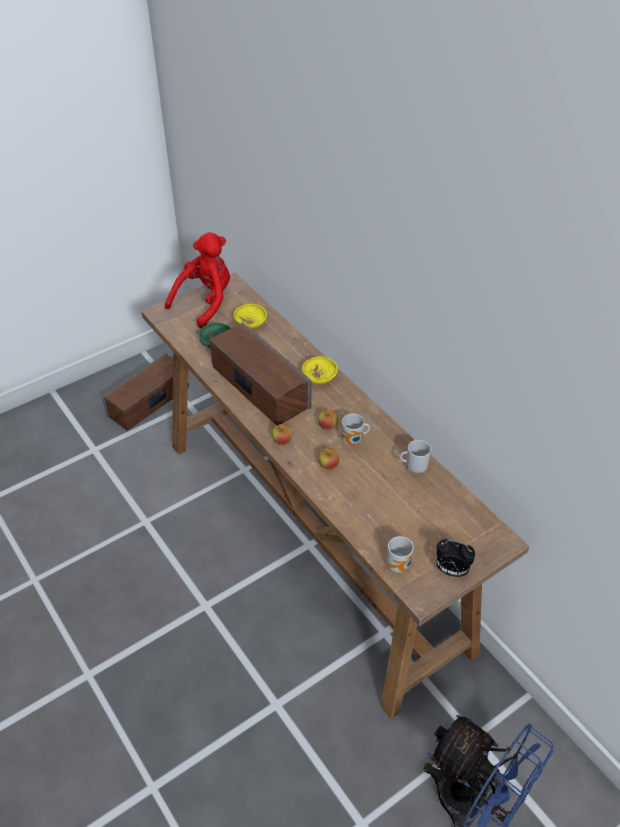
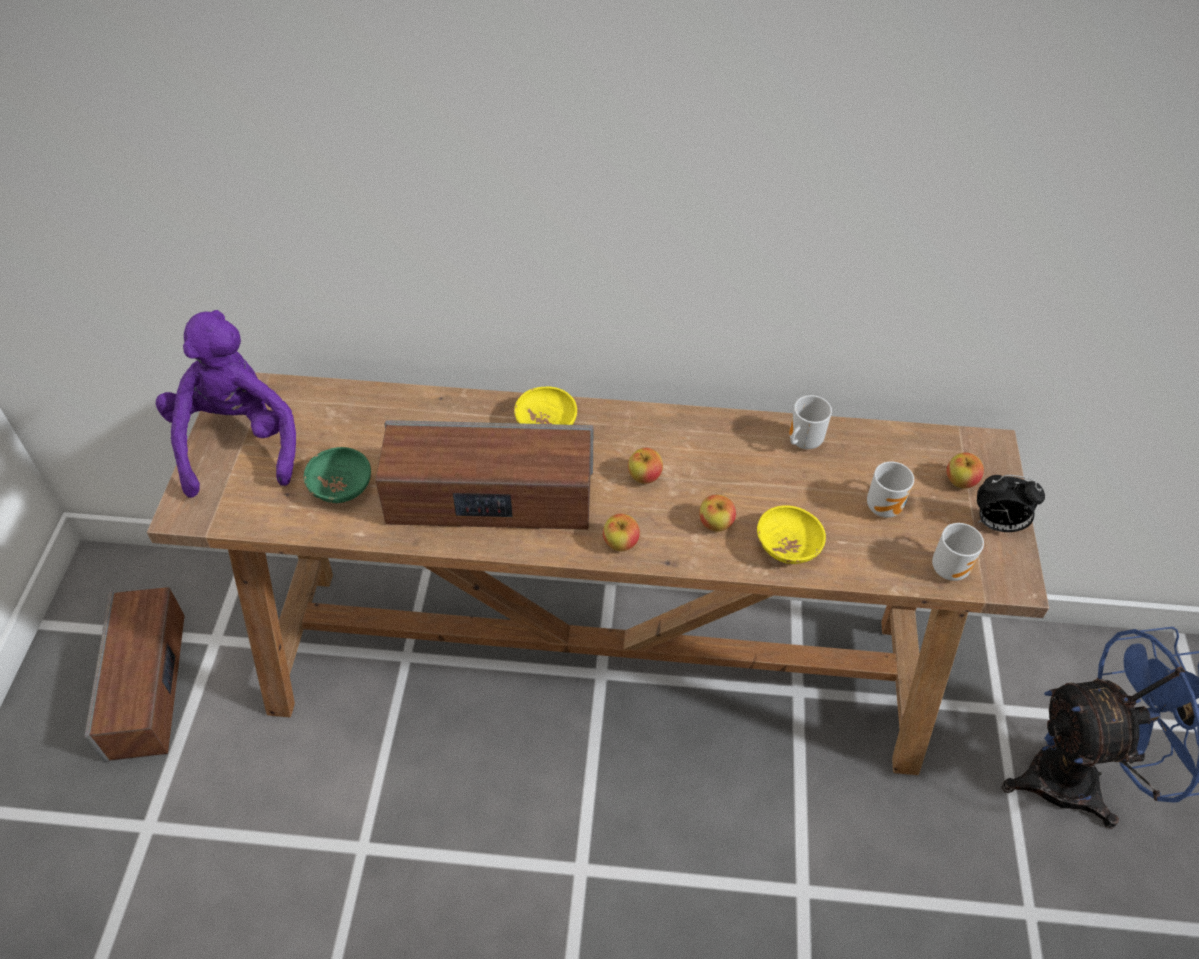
camera: 50 degrees left, 5 degrees up
(205, 302) = (237, 443): red plush toy -> purple plush toy
(250, 323) = (350, 423): yellow bowl -> yellow bowl (787, 546)
(354, 442) = (700, 470): mug -> mug (886, 507)
(451, 570) = (997, 524): alarm clock -> alarm clock turned 45 degrees clockwise
(463, 541) = (960, 481): none -> apple

